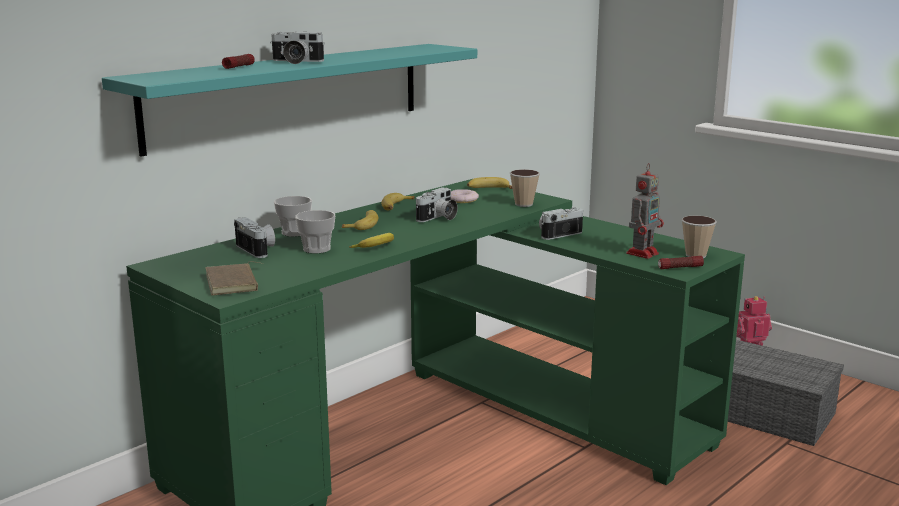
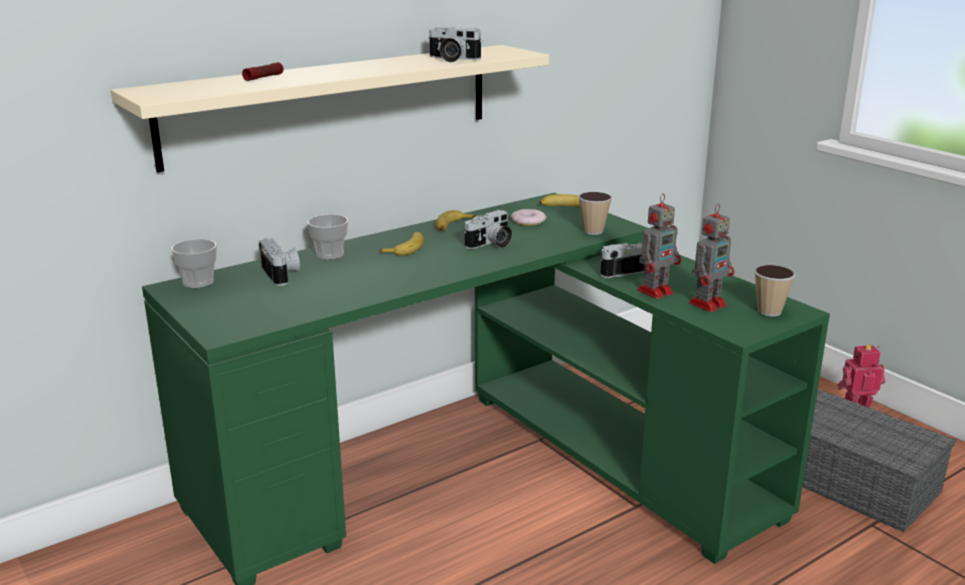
camera: 10 degrees right, 5 degrees up
(234, 283) = (237, 317): brown book -> none
(290, 94) = (332, 104): turquoise shelf -> beige shelf
(296, 62) = (330, 71): camera -> camera (452, 59)
(317, 249) = (343, 278): cup -> cup (198, 282)
(376, 247) = (406, 279): banana -> none
(595, 247) = (656, 291): none -> toy robot
(680, 267) = (744, 327): flashlight -> none

